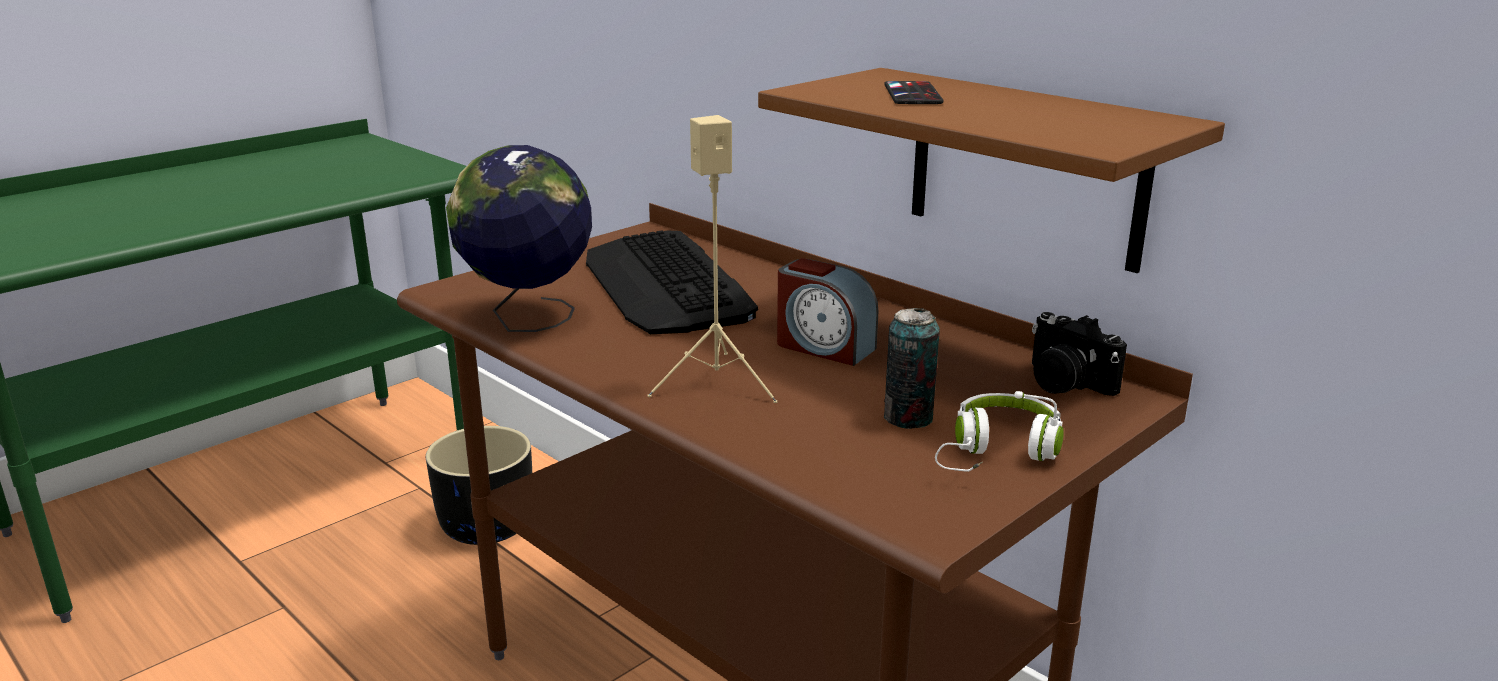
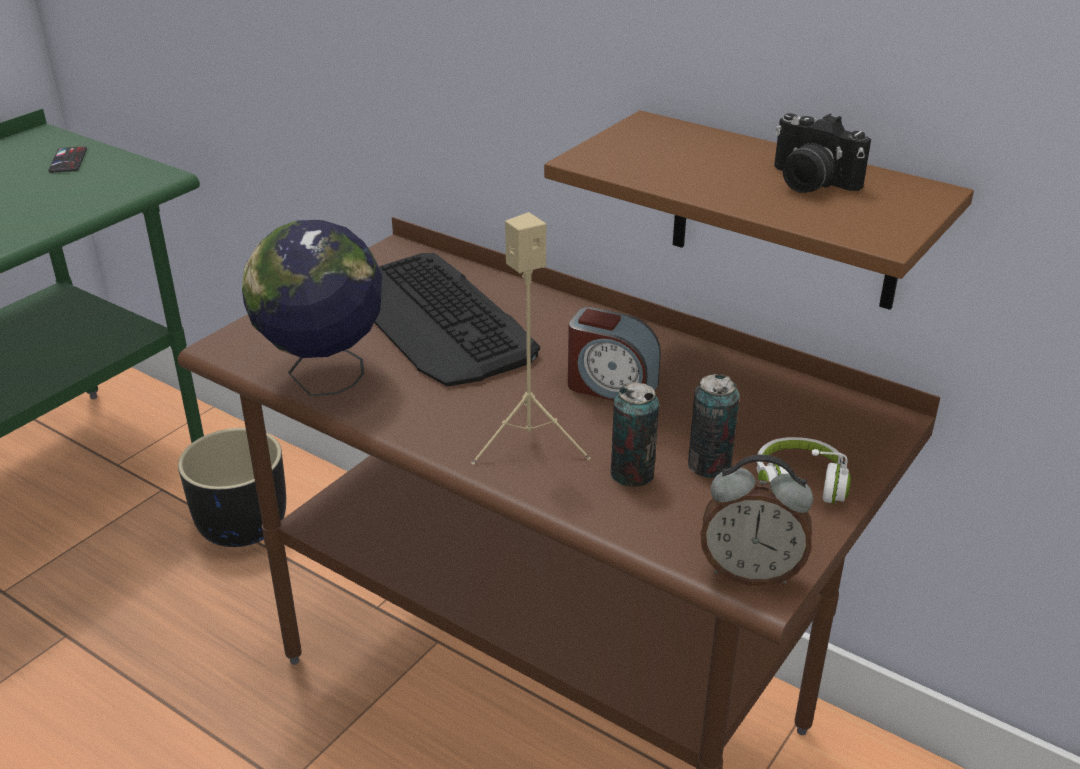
camera: 10 degrees left, 10 degrees up
(818, 418) = (632, 474): none -> can
(913, 94) = (690, 160): phone -> phone (68, 160)
(922, 513) = (750, 572): none -> alarm clock
(1064, 383) = (830, 410): camera -> camera (809, 182)

